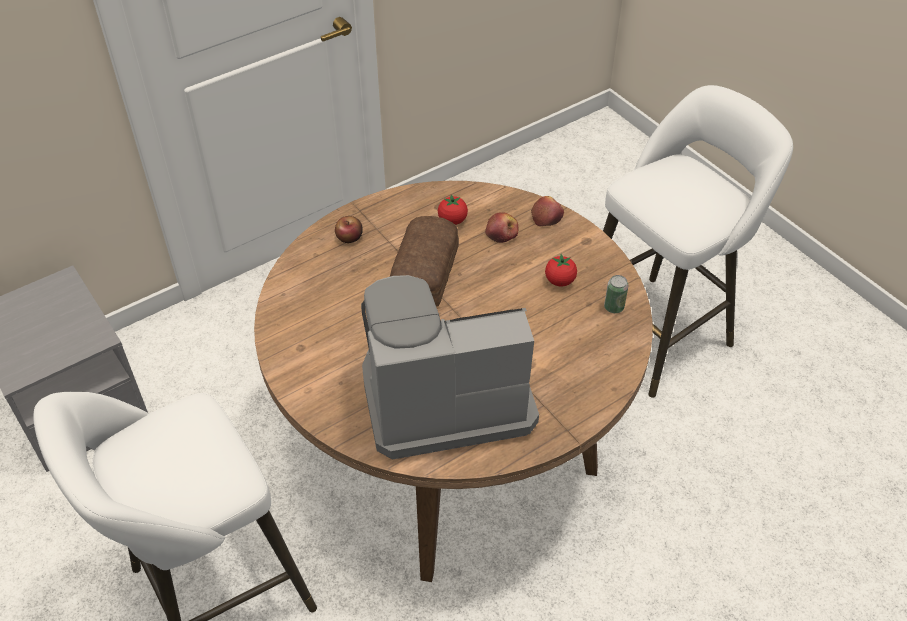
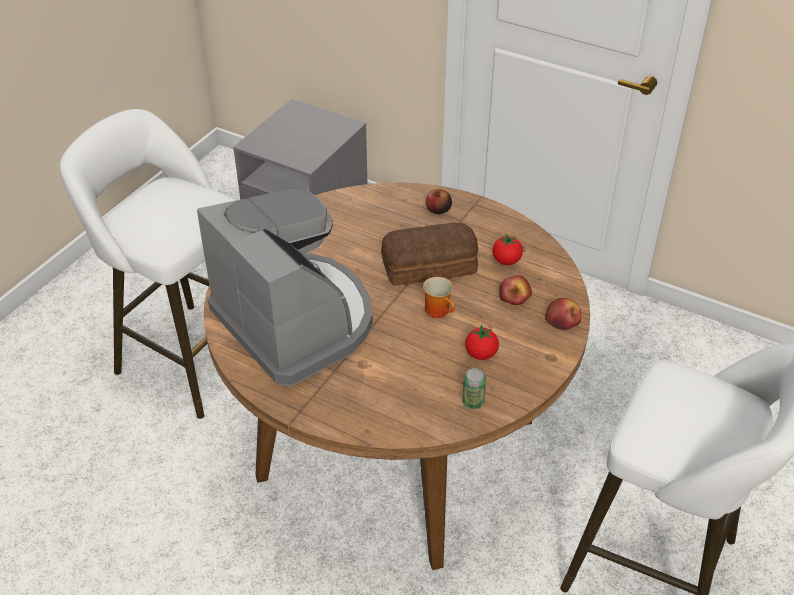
camera: 65 degrees right, 5 degrees down
(491, 287) = (440, 311): none -> mug

